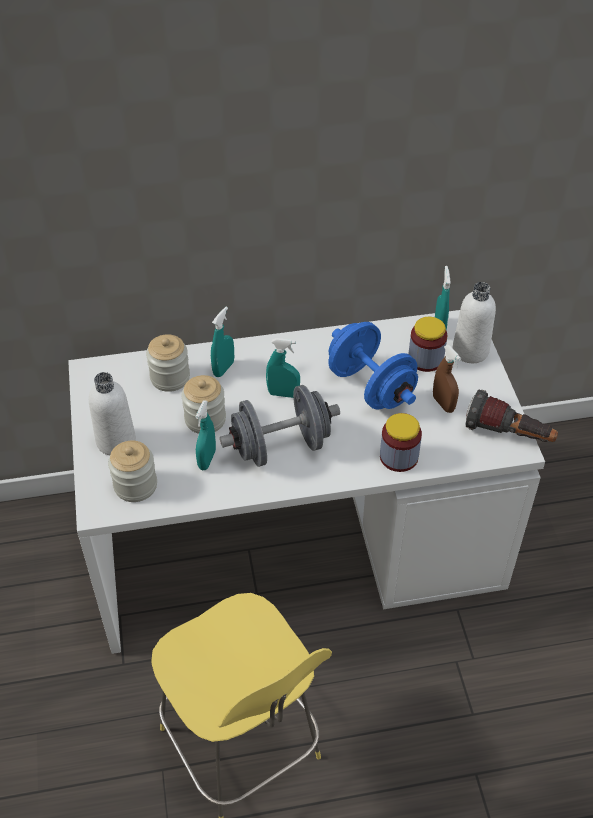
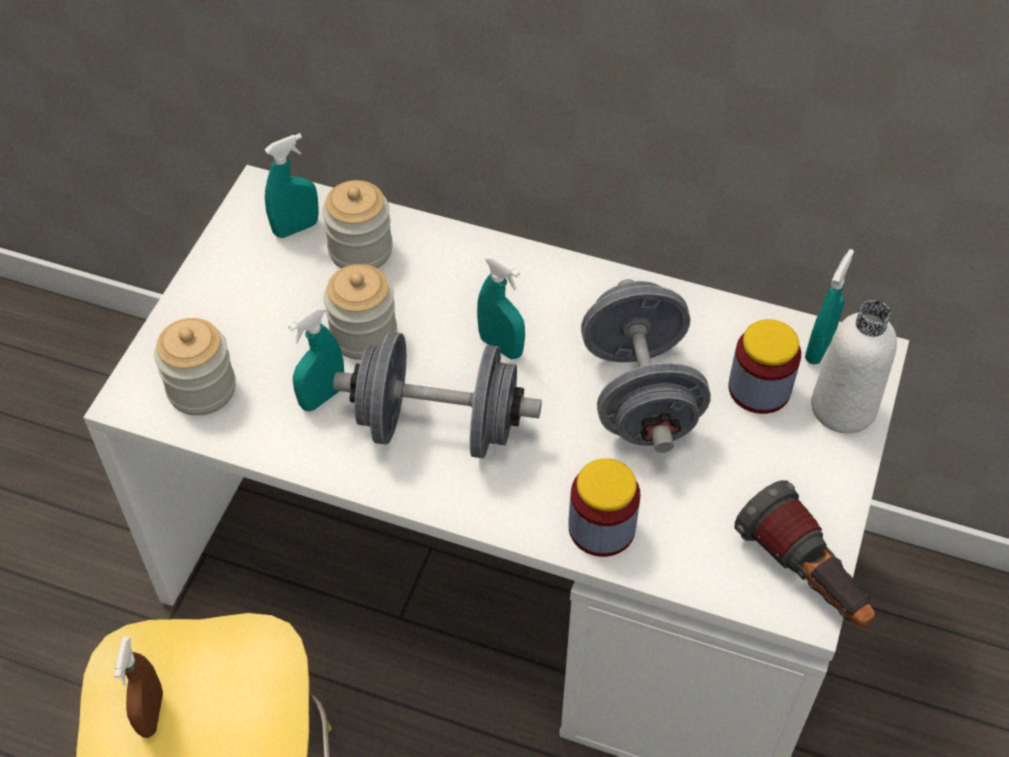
camera: 30 degrees right, 5 degrees up
(116, 441) = (223, 311): white bottle -> none
(223, 368) = (444, 269): turquoise spray bottle -> turquoise spray bottle (296, 228)
(371, 387) = (640, 395): blue dumbbell -> grey dumbbell
(443, 404) = (734, 475): brown spray bottle -> brown spray bottle (151, 714)

